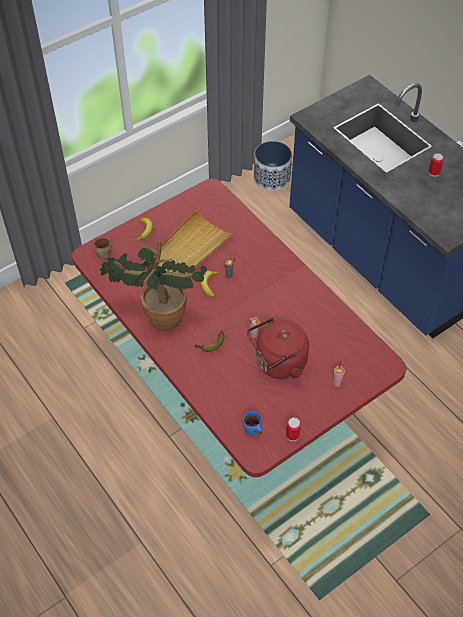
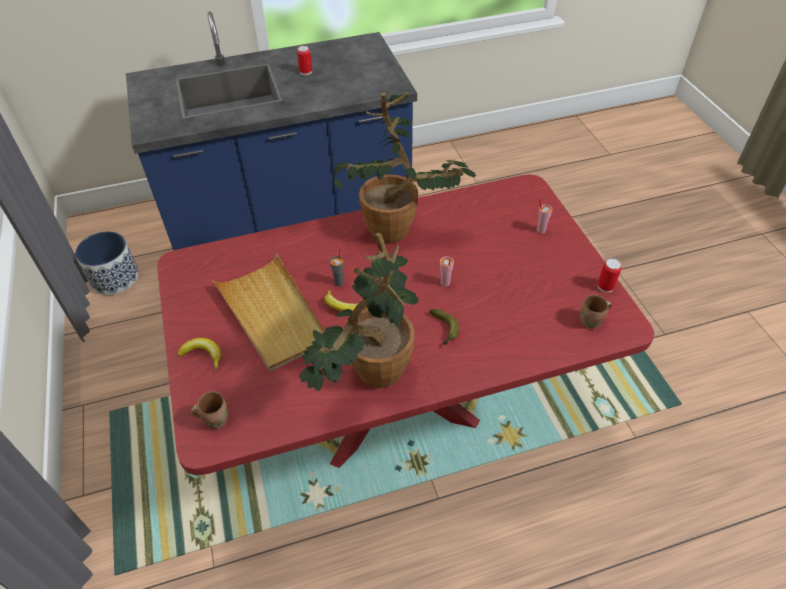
camera: 70 degrees left, 5 degrees down
(252, 431) = (592, 322): blue mug -> brown mug
(278, 363) = (497, 272): red kettle -> none
(292, 295) = (399, 232): none -> potted plant

